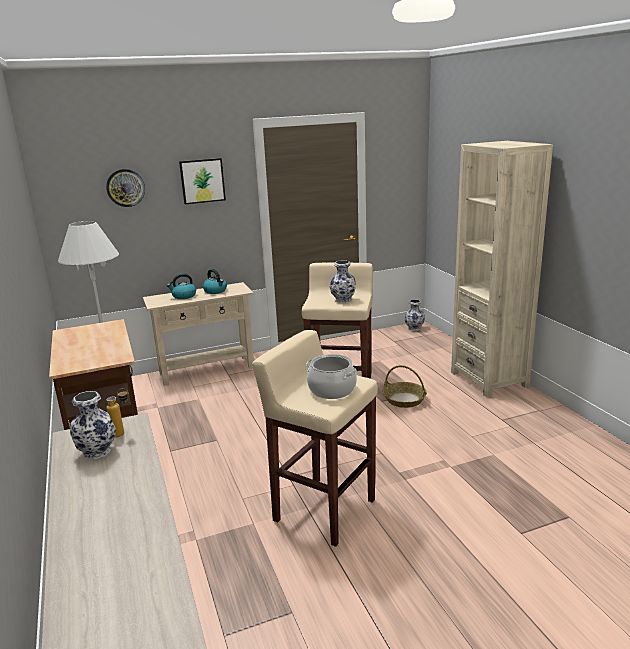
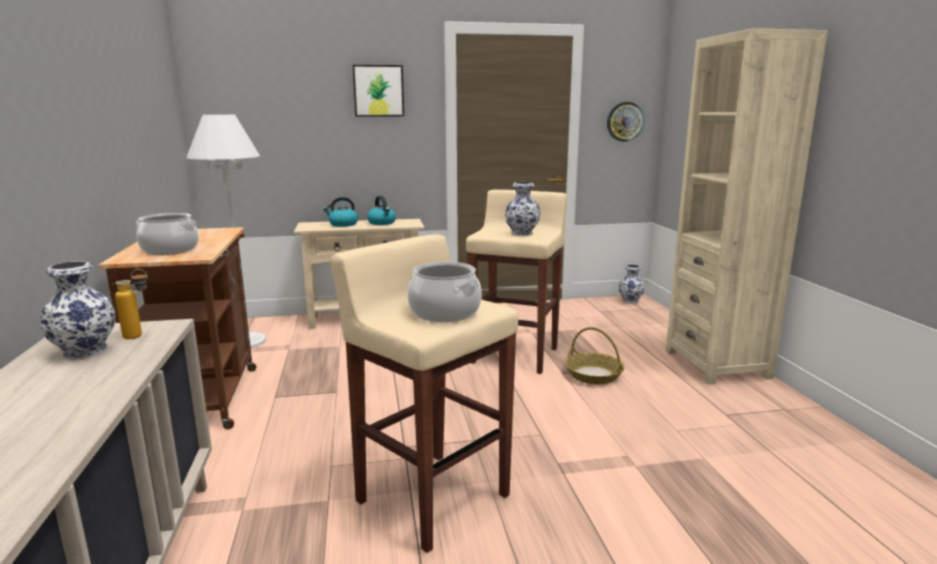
camera: 10 degrees right, 5 degrees down
(91, 353) = (170, 250): none -> cooking pot
(125, 188) = (288, 90): wall clock -> wall clock (624, 121)

